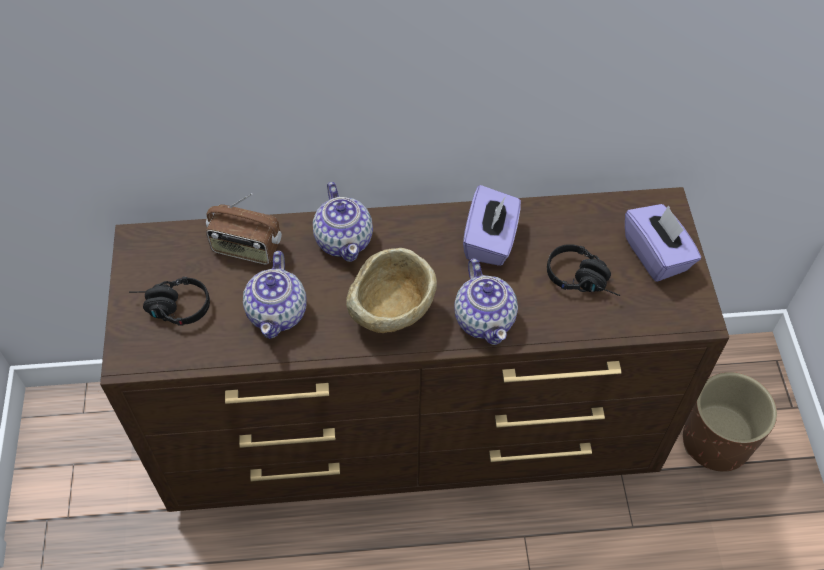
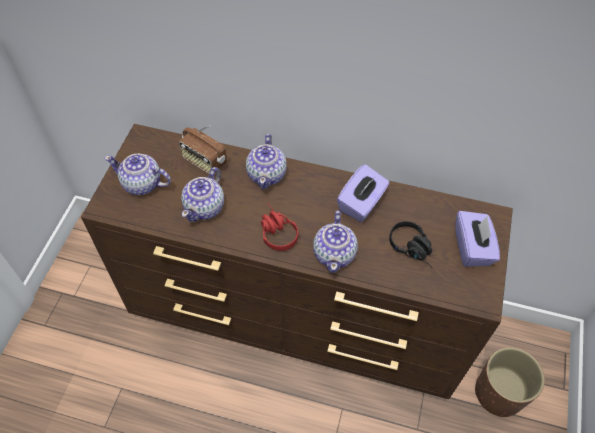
camera: 20 degrees right, 0 degrees up
(171, 308) = (142, 184): black headphones -> teapot
(391, 314) = (275, 231): beige bowl -> red headphones

